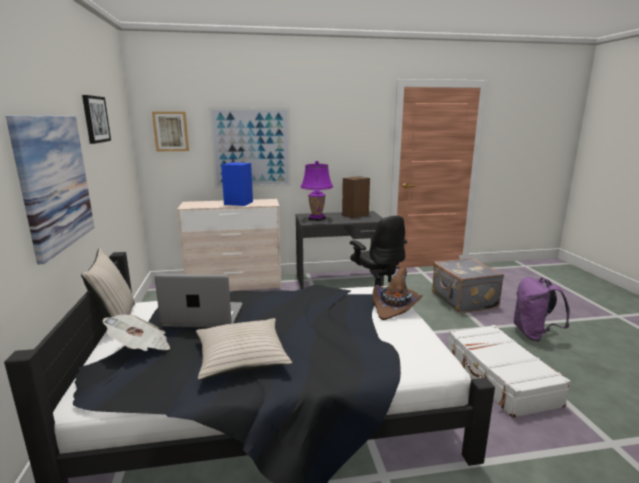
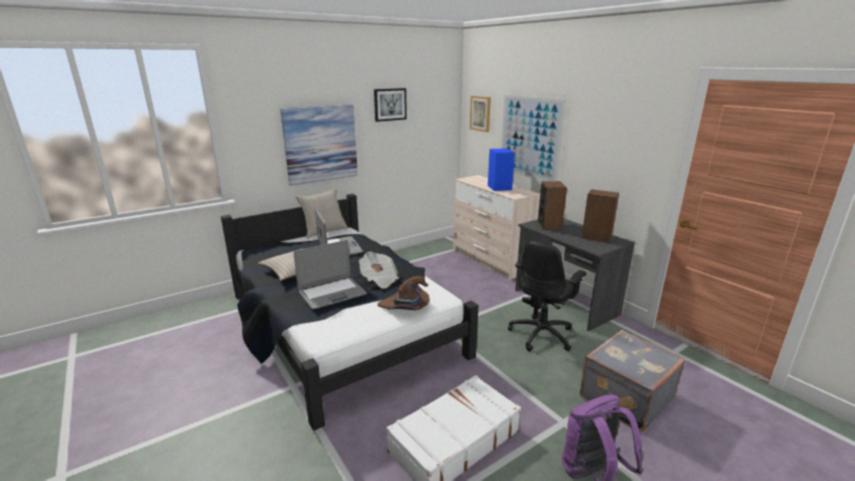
camera: 65 degrees right, 5 degrees up
(141, 347) = (295, 245): newspaper -> newspaper (379, 279)
(317, 219) = (549, 225): purple table lamp -> speaker
(341, 338) = (332, 293): none -> laptop

